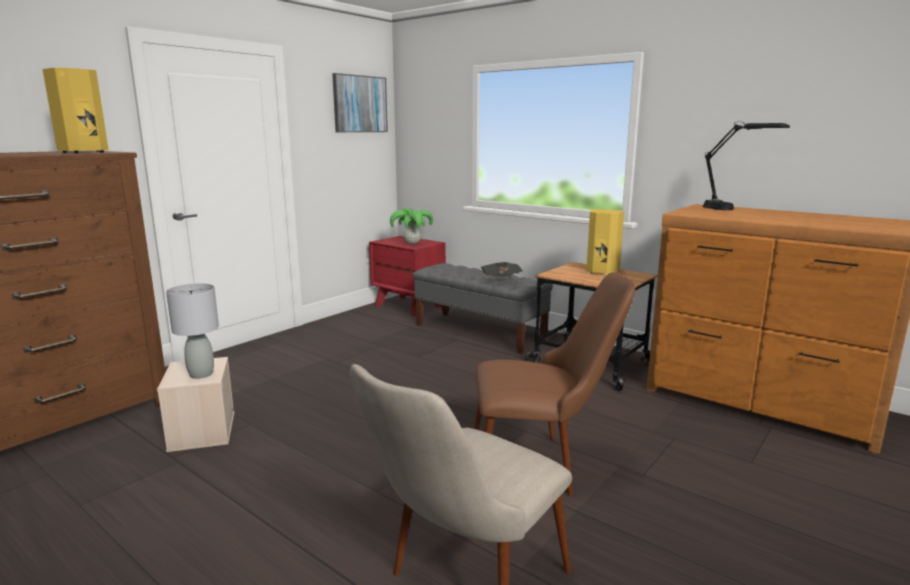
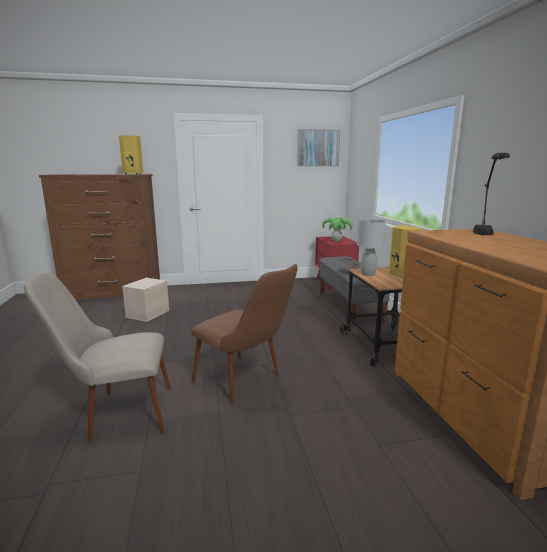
camera: 40 degrees right, 0 degrees up
(201, 374) = (144, 284): grey table lamp -> grey table lamp (368, 274)

